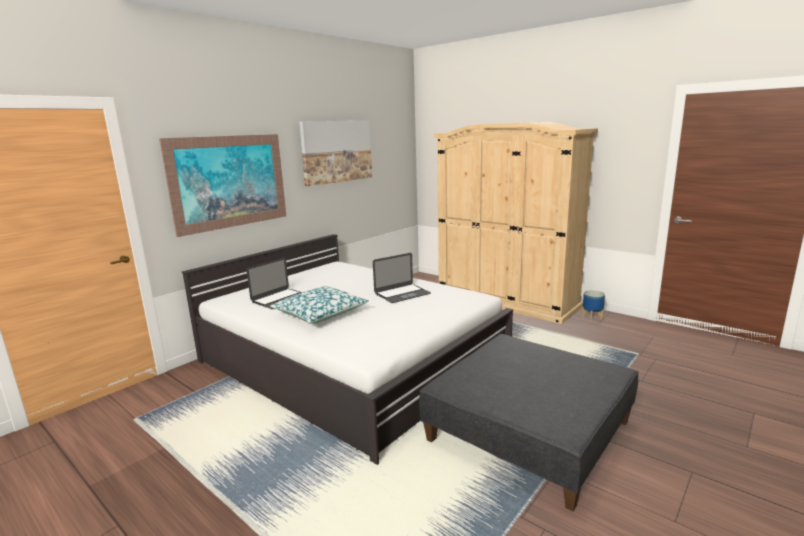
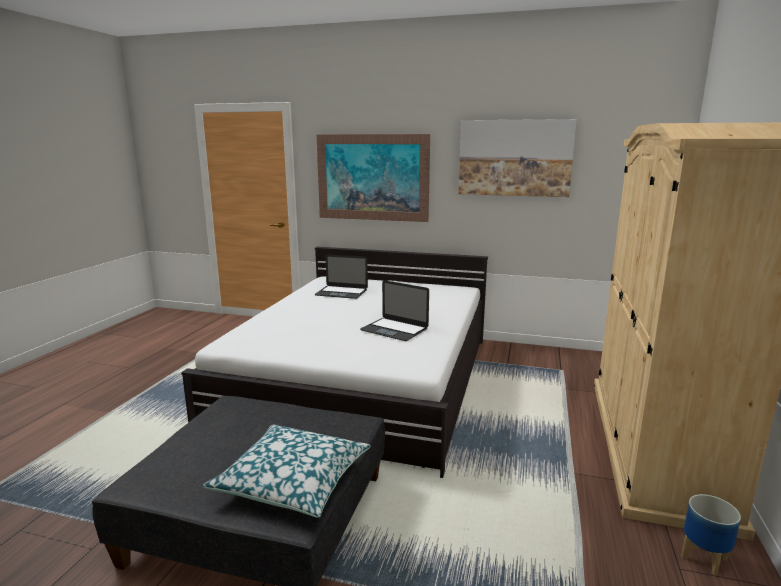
camera: 65 degrees right, 0 degrees up
(320, 314) = (313, 311): pillow -> pillow (293, 481)

